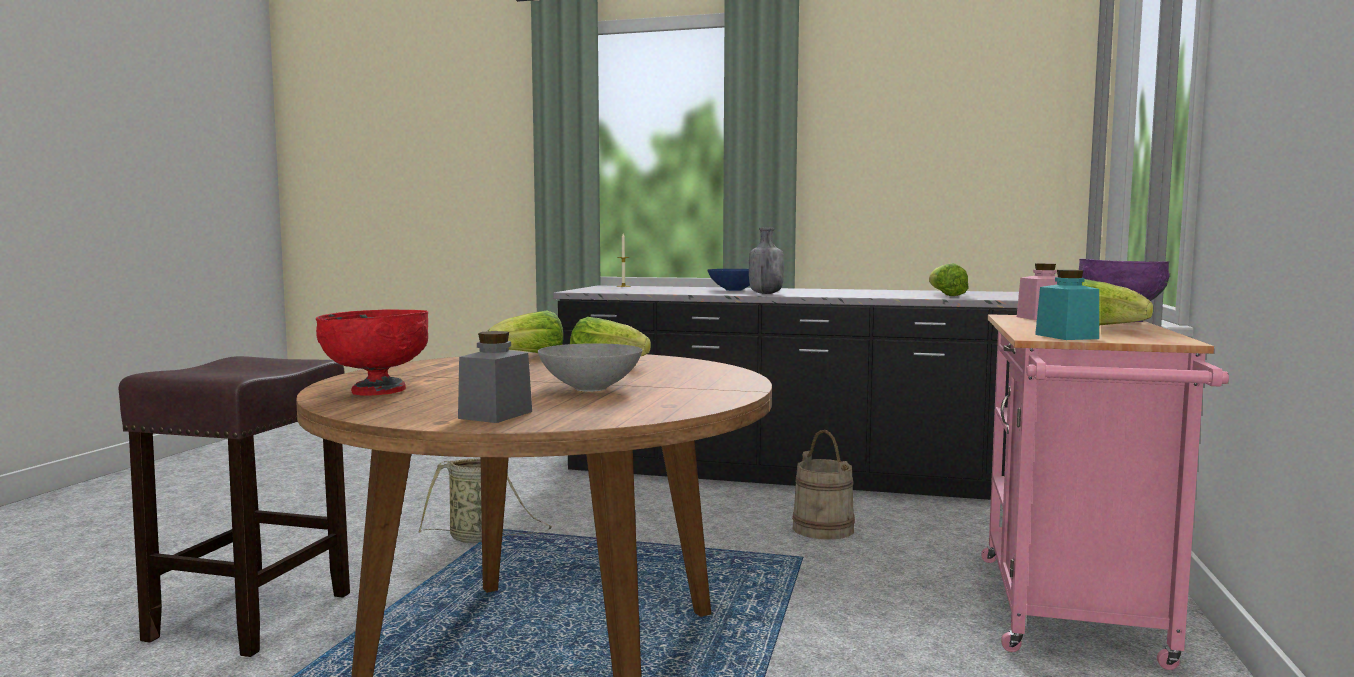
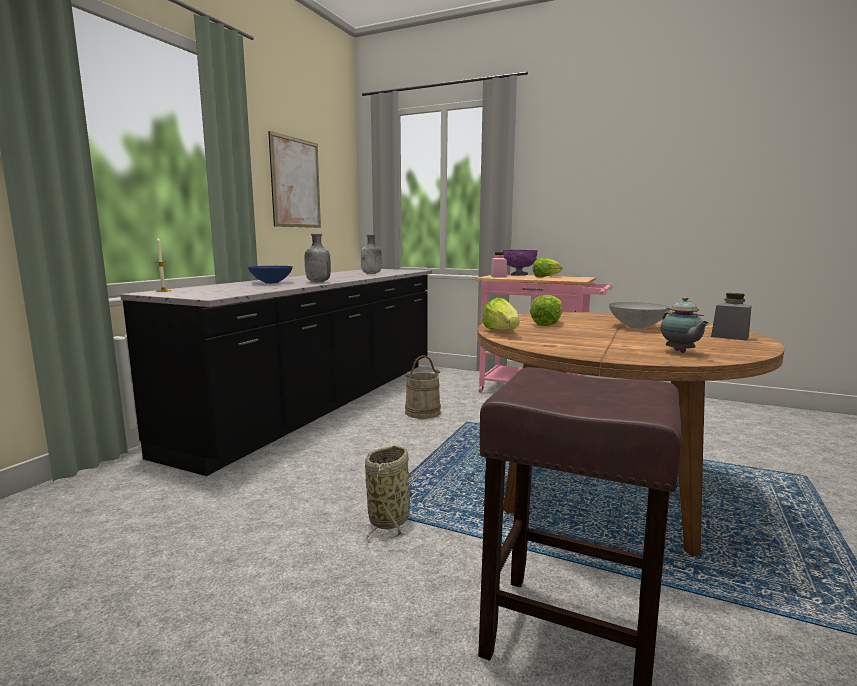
camera: 80 degrees left, 5 degrees up
(377, 391) = (680, 352): red bowl -> teapot
(914, 150) = (296, 183): none -> picture
(945, 295) = (371, 273): lettuce -> grey bottle
(1066, 336) = (575, 279): turquoise jar -> none

